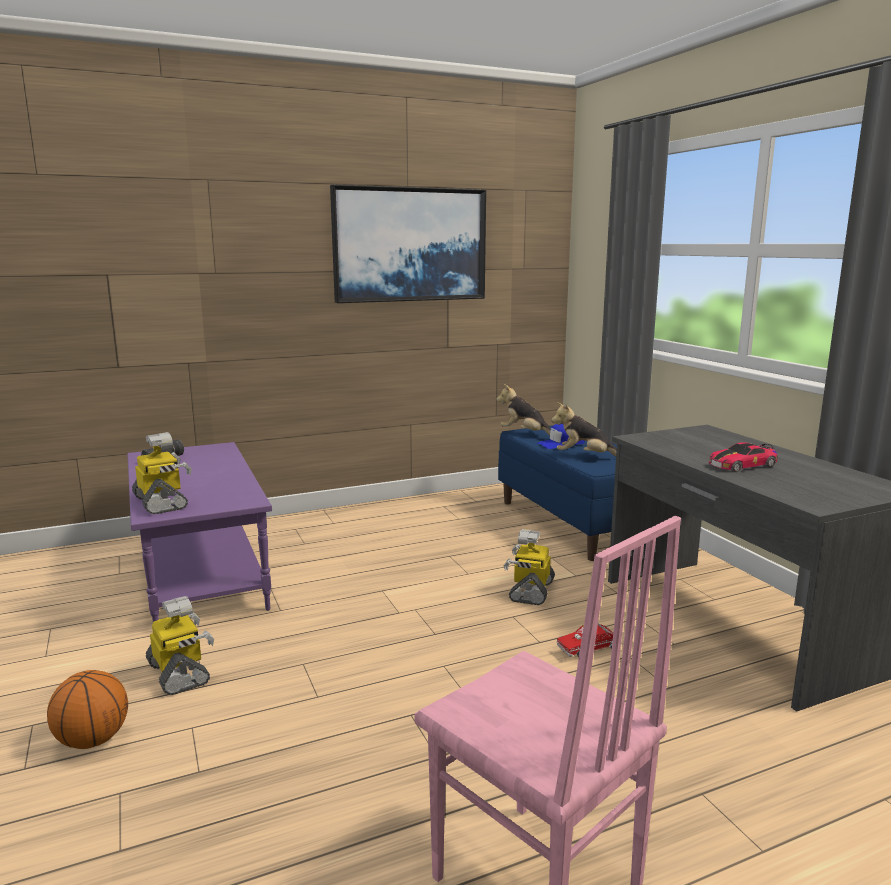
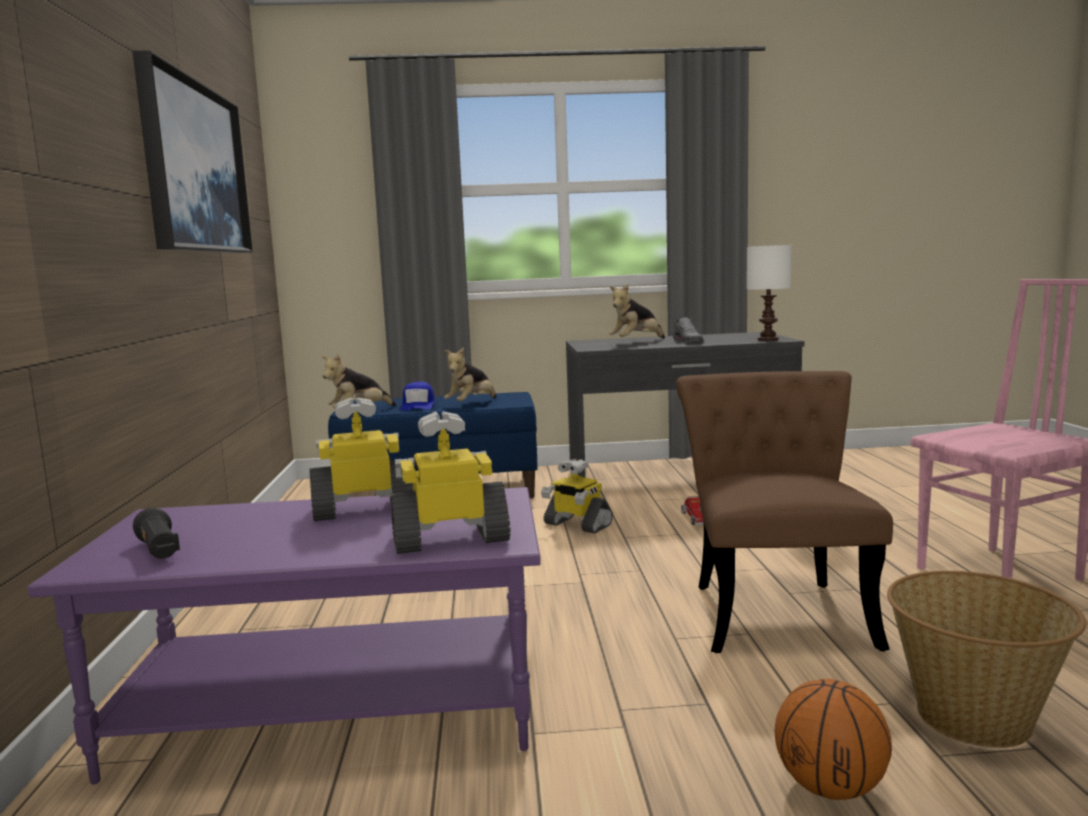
camera: 70 degrees left, 5 degrees down
(172, 818) = (974, 716): none -> basket
(180, 673) = (668, 722): toy robot -> toy robot (364, 509)
(370, 708) = (775, 609): none -> brown chair
(719, 447) = (636, 341): none -> plush toy
(742, 465) = (688, 341): toy car -> grey shoe
(810, 498) = (768, 339): none -> white table lamp

